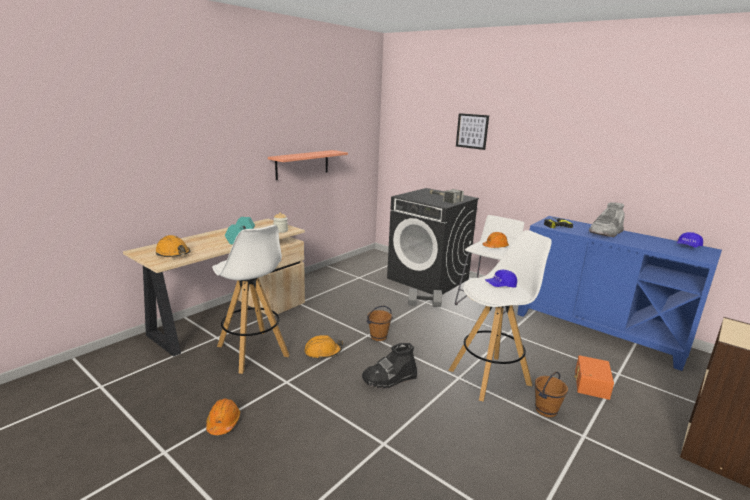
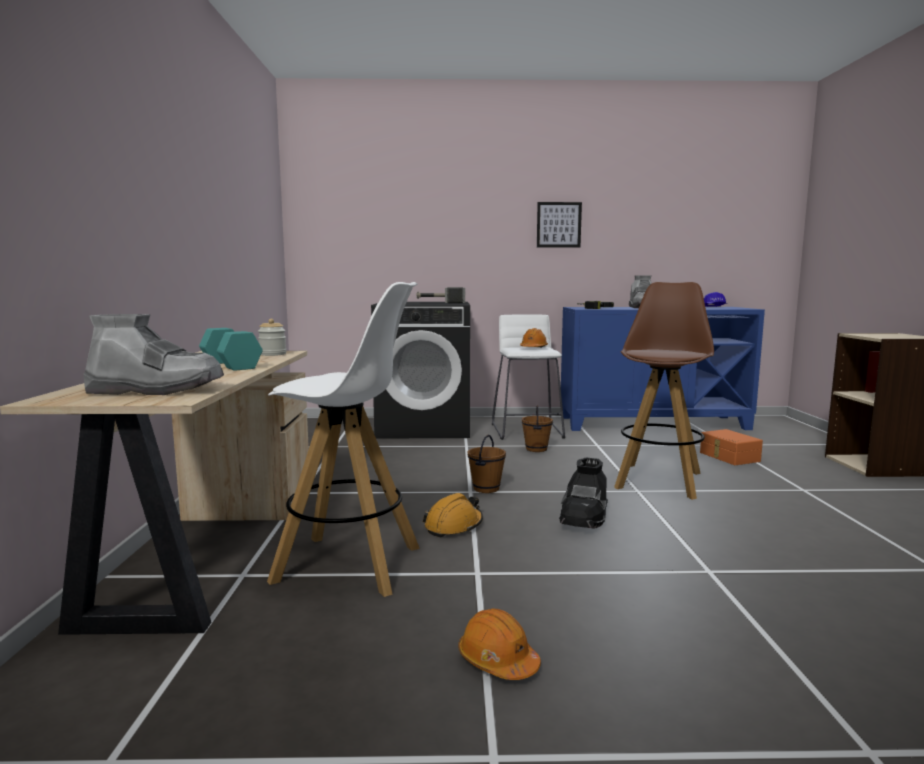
camera: 40 degrees left, 10 degrees down
(173, 254) = (157, 390): orange hard hat -> grey boot
(302, 164) = (226, 258): shelf -> none
(424, 304) = (469, 447): grey dumbbell -> none
(472, 131) = (444, 214): picture -> picture (558, 225)
(490, 377) = (659, 480): white stool -> brown stool
(500, 286) = (658, 350): blue cap -> none
(546, 410) = (747, 485): brown bucket -> brown bucket (537, 449)

